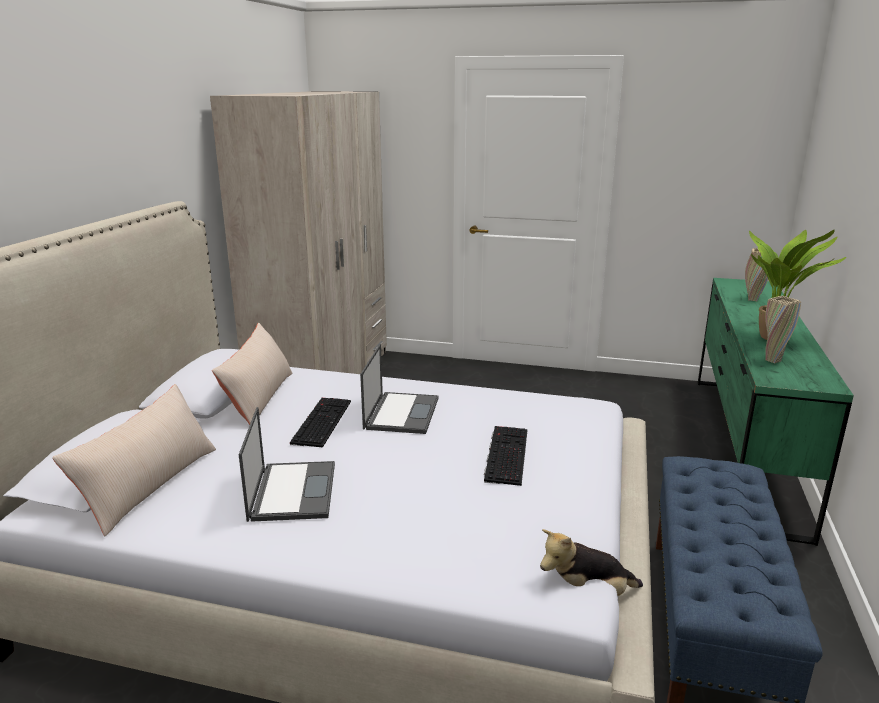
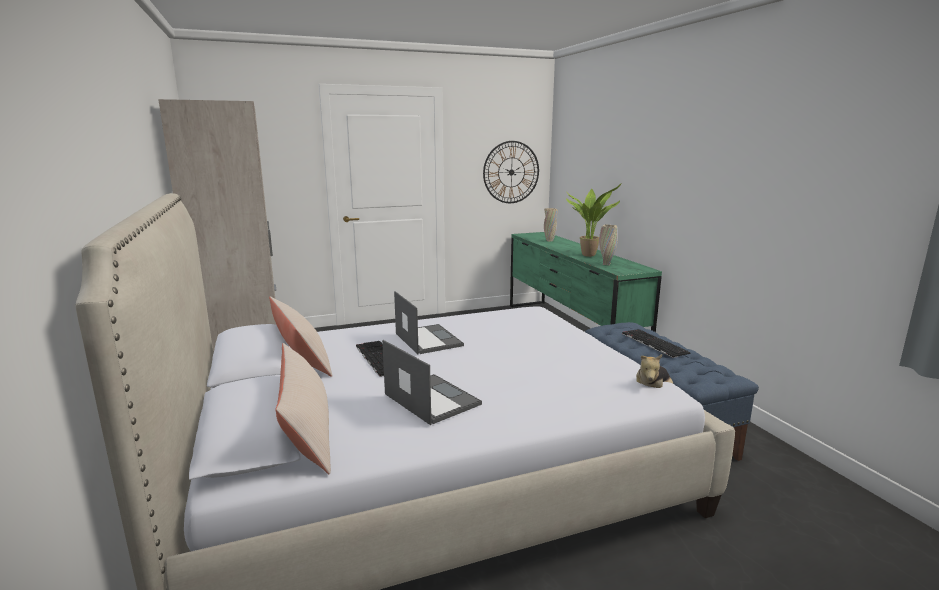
camera: 35 degrees left, 5 degrees down
(505, 454) = (528, 343): keyboard -> keyboard (653, 343)
(725, 184) = (511, 172): none -> wall clock

